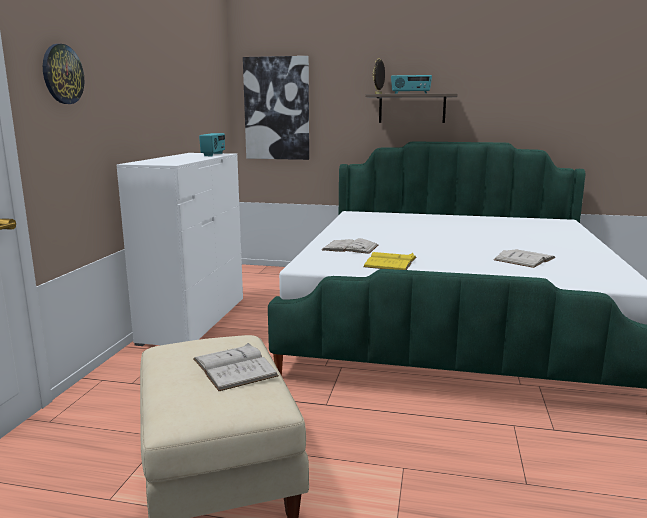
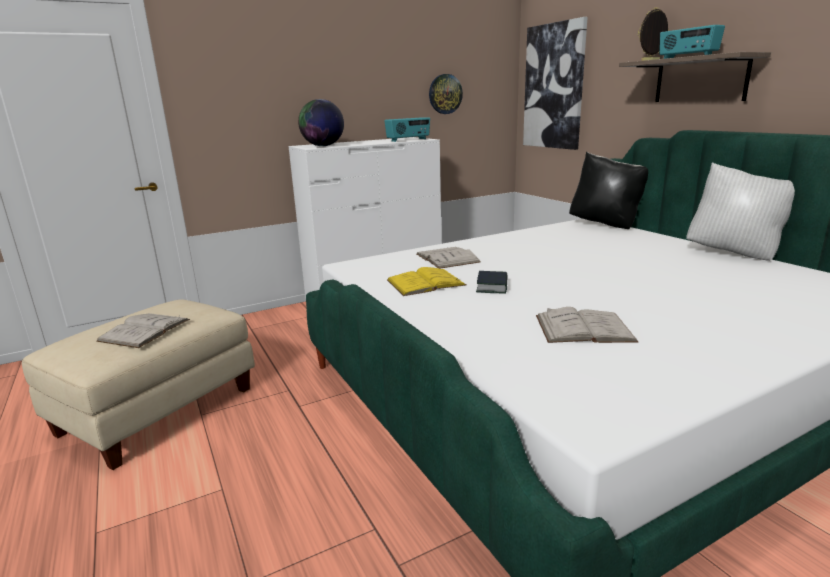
camera: 50 degrees right, 5 degrees up
(62, 74) = (224, 69): wall clock -> wall clock (445, 94)
(168, 162) = (323, 146): none -> globe
(368, 213) = (606, 224): none -> black pillow
(429, 254) = (492, 286): none -> book
(469, 216) = (735, 253): none -> white pillow

